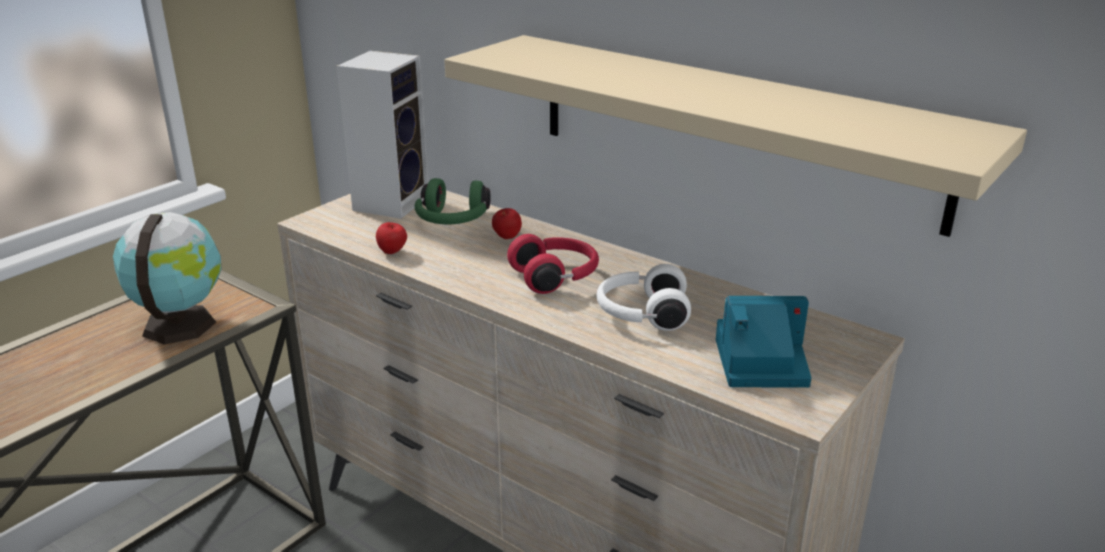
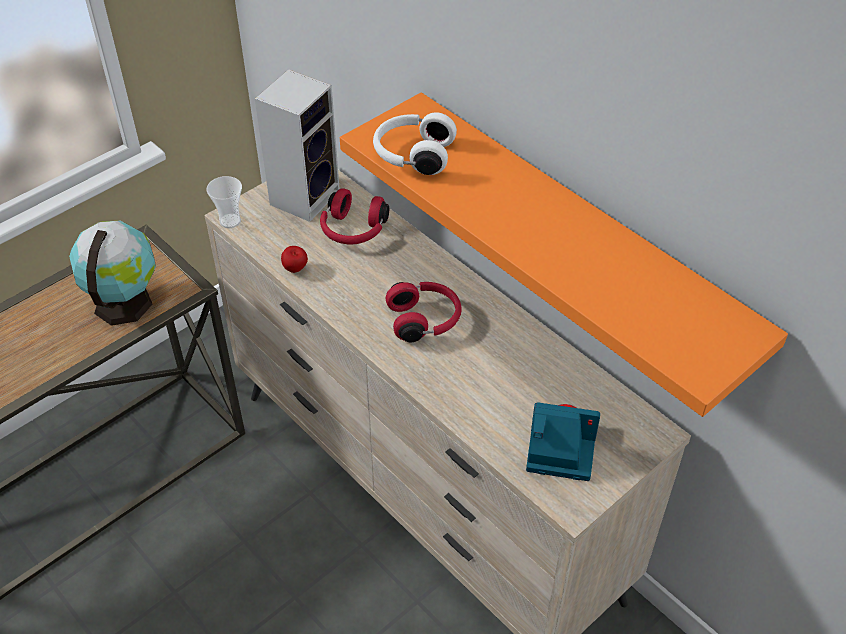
camera: 10 degrees right, 20 degrees up
(308, 224) = (230, 221): none -> cup
(452, 221) = (353, 230): green headphones -> red headphones
(506, 238) = (395, 261): apple -> none
(641, 314) = (482, 377): white headphones -> white headphones (413, 155)
(730, 127) = (579, 234): beige shelf -> orange shelf

